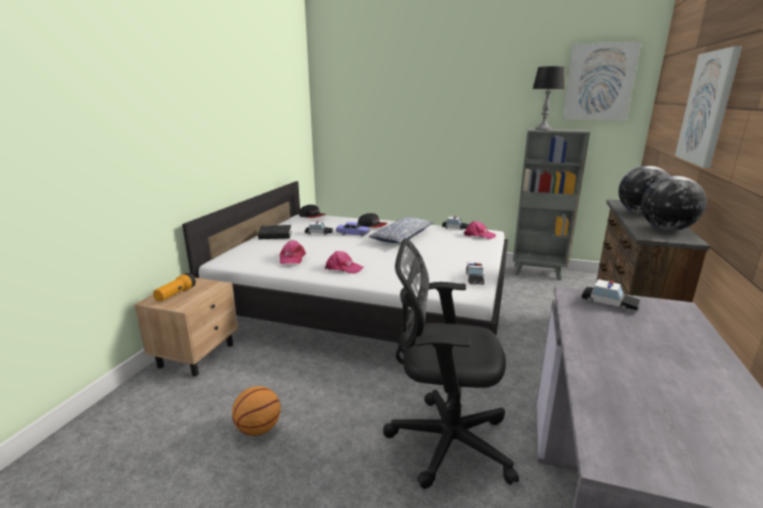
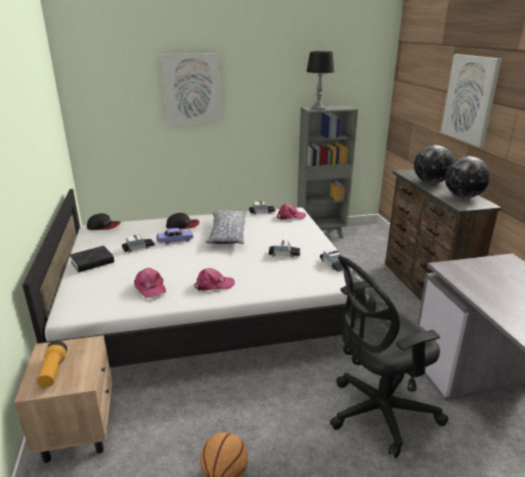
camera: 30 degrees left, 5 degrees up
(599, 82) = (354, 63): picture -> picture (192, 89)
(610, 303) = (474, 269): toy car -> toy car (284, 254)

